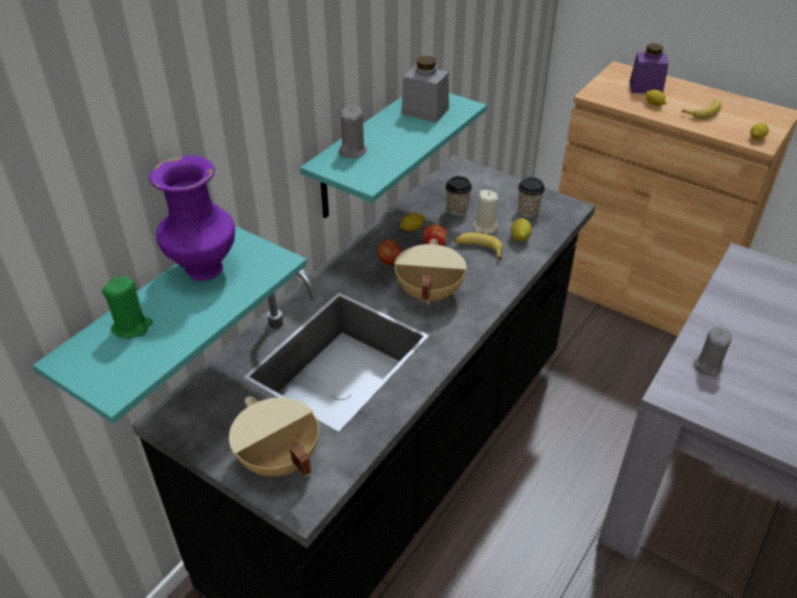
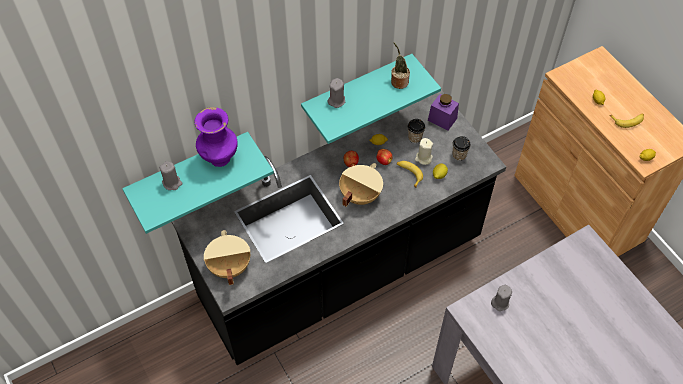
camera: 25 degrees right, 15 degrees up
(132, 327) = (172, 183): green candle -> grey candle
(425, 111) = (398, 81): grey jar -> potted plant
(645, 88) = (604, 82): purple jar -> purple jar (442, 119)

